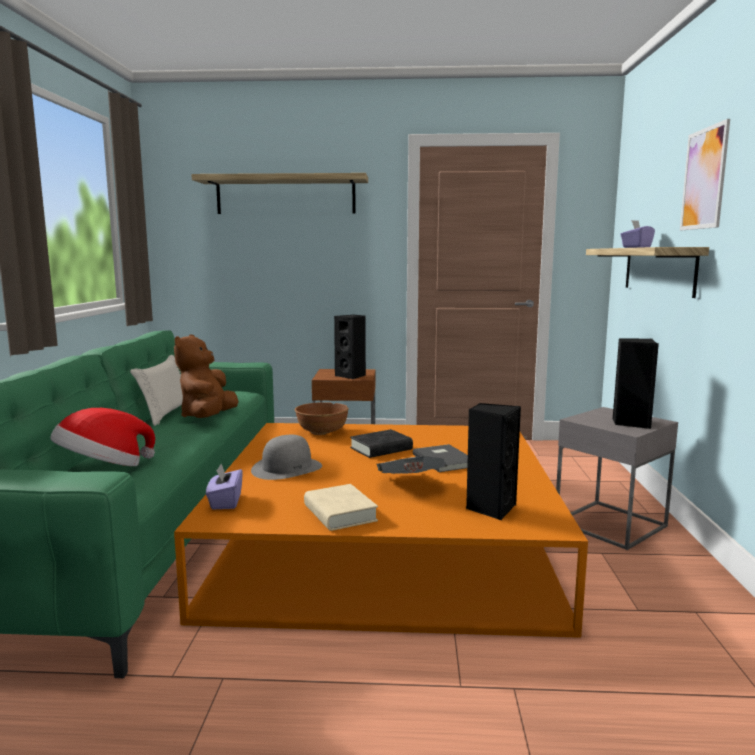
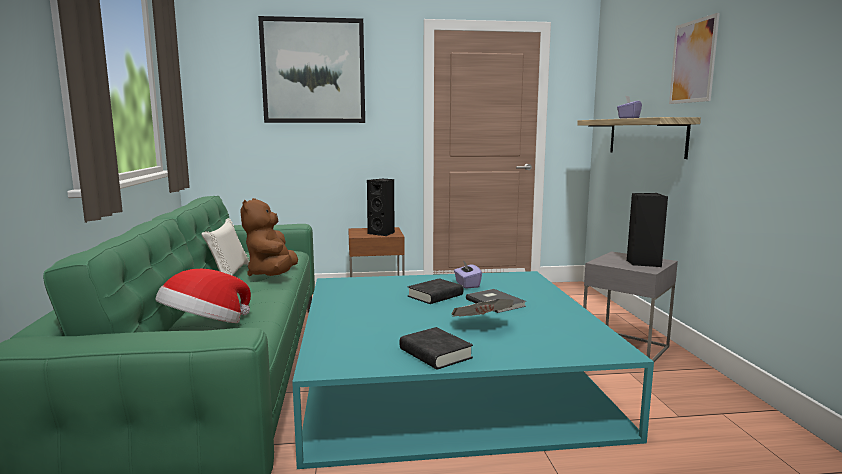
camera: 10 degrees left, 0 degrees up
(225, 502) = (324, 351): purple tissue box -> purple tissue box (467, 285)
(285, 195) = (313, 71): shelf -> picture
(287, 468) = (362, 317): grey hat -> none
(322, 432) = (373, 284): brown bowl -> none
(340, 513) = (435, 354): beige book -> black book
(384, 539) = (447, 376): orange coffee table -> turquoise coffee table
(490, 508) = (559, 340): black speaker -> none

